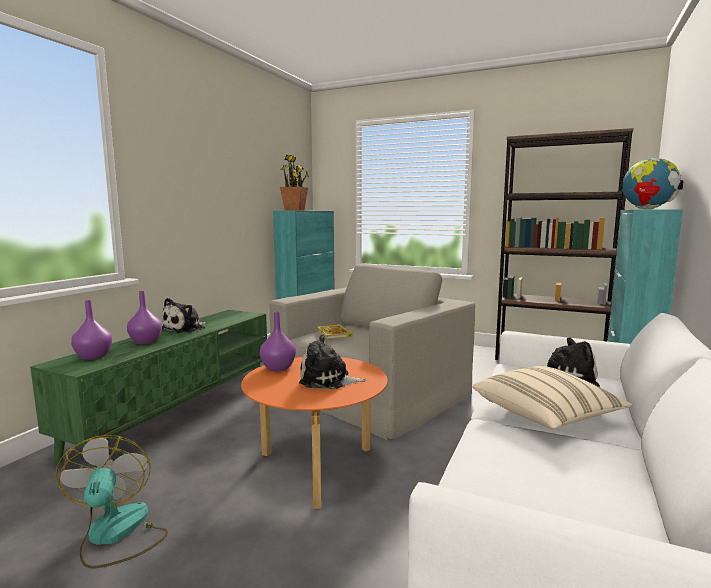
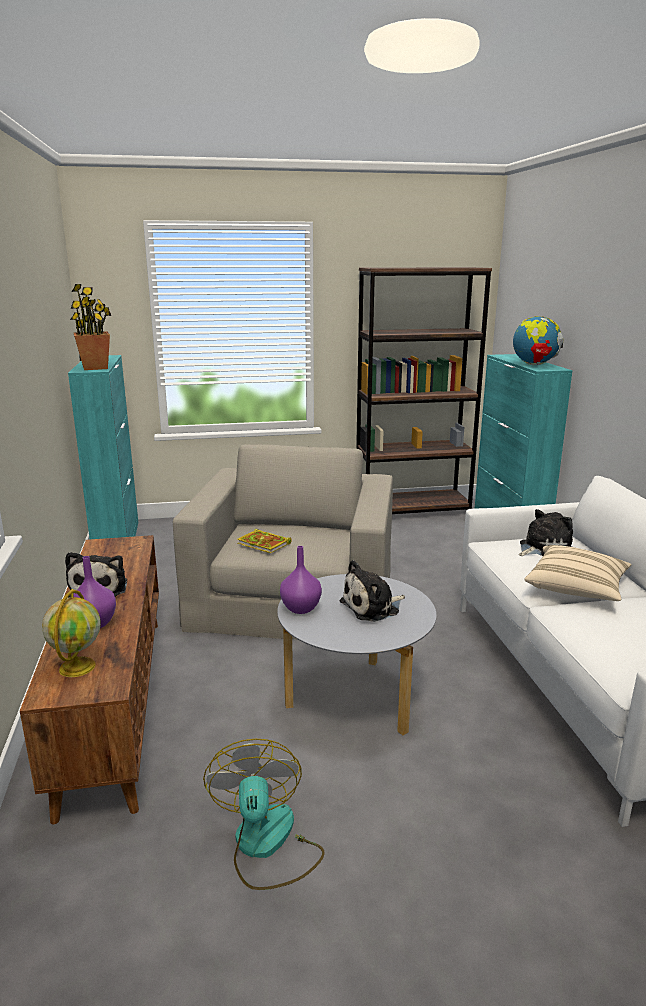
camera: 35 degrees left, 10 degrees up
(94, 356) = (77, 666): purple vase -> globe
(116, 534) = (266, 845): fan -> fan turned 45 degrees clockwise
(178, 414) = (114, 703): green tv stand -> brown tv stand
(316, 467) = (354, 698): orange coffee table -> grey coffee table

